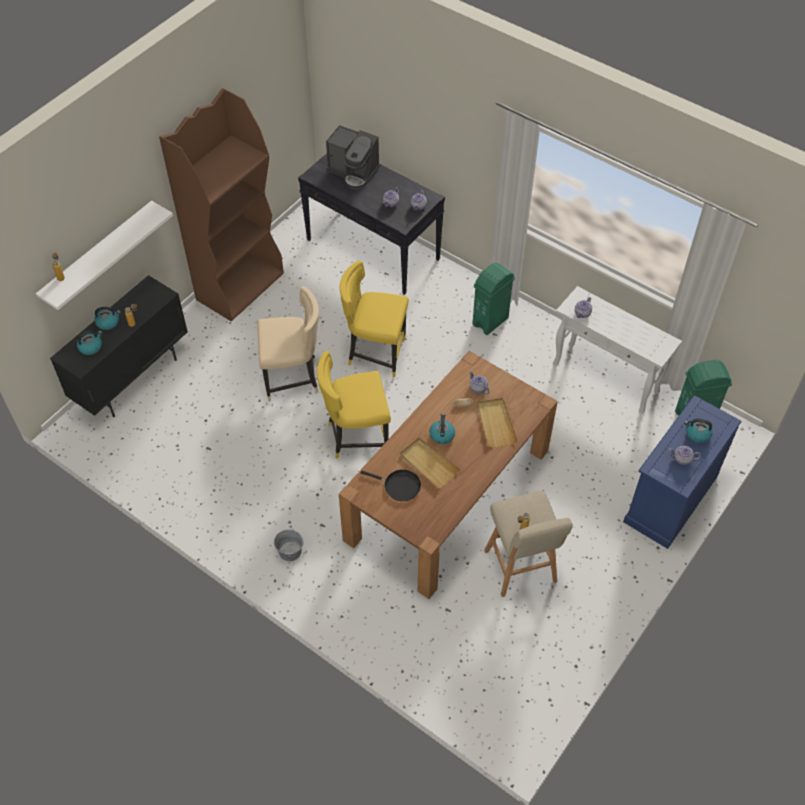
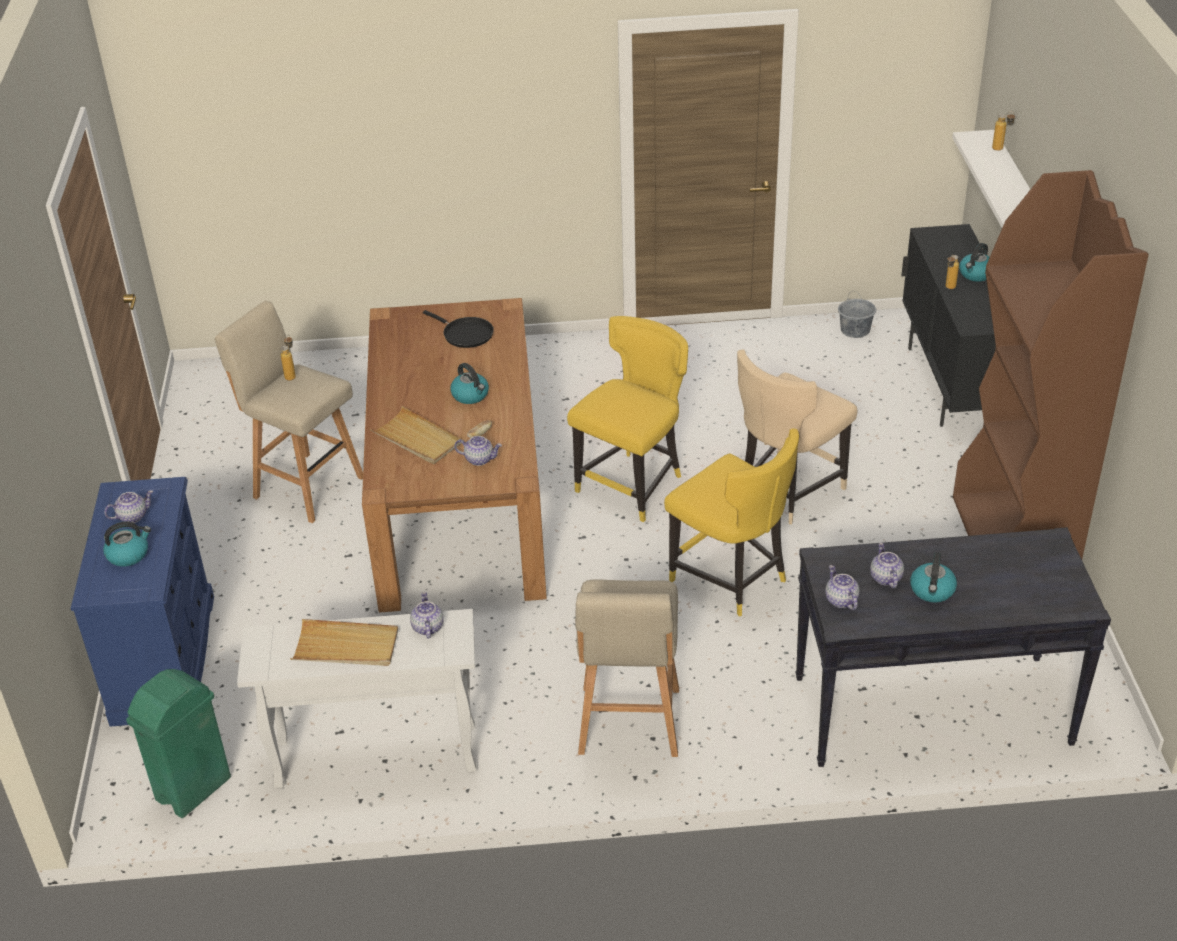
camera: 140 degrees right, 15 degrees down
(91, 347) = (950, 250): kettle -> kettle (932, 591)
(290, 551) = (571, 365): grey bucket -> grey bucket (855, 330)
(353, 171) = (1010, 587): coffee machine -> none
(375, 353) = (731, 579): yellow chair -> yellow chair turned 75 degrees clockwise
(399, 486) = (465, 334): black frying pan -> black frying pan turned 120 degrees counterclockwise
(428, 464) = (455, 366): beige tray -> beige tray (346, 647)
(490, 321) = (629, 725): green trash can -> beige stool

